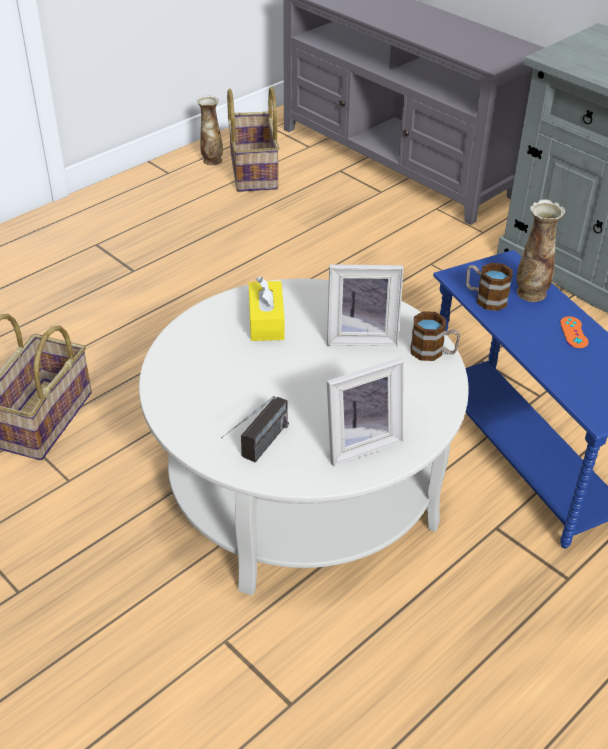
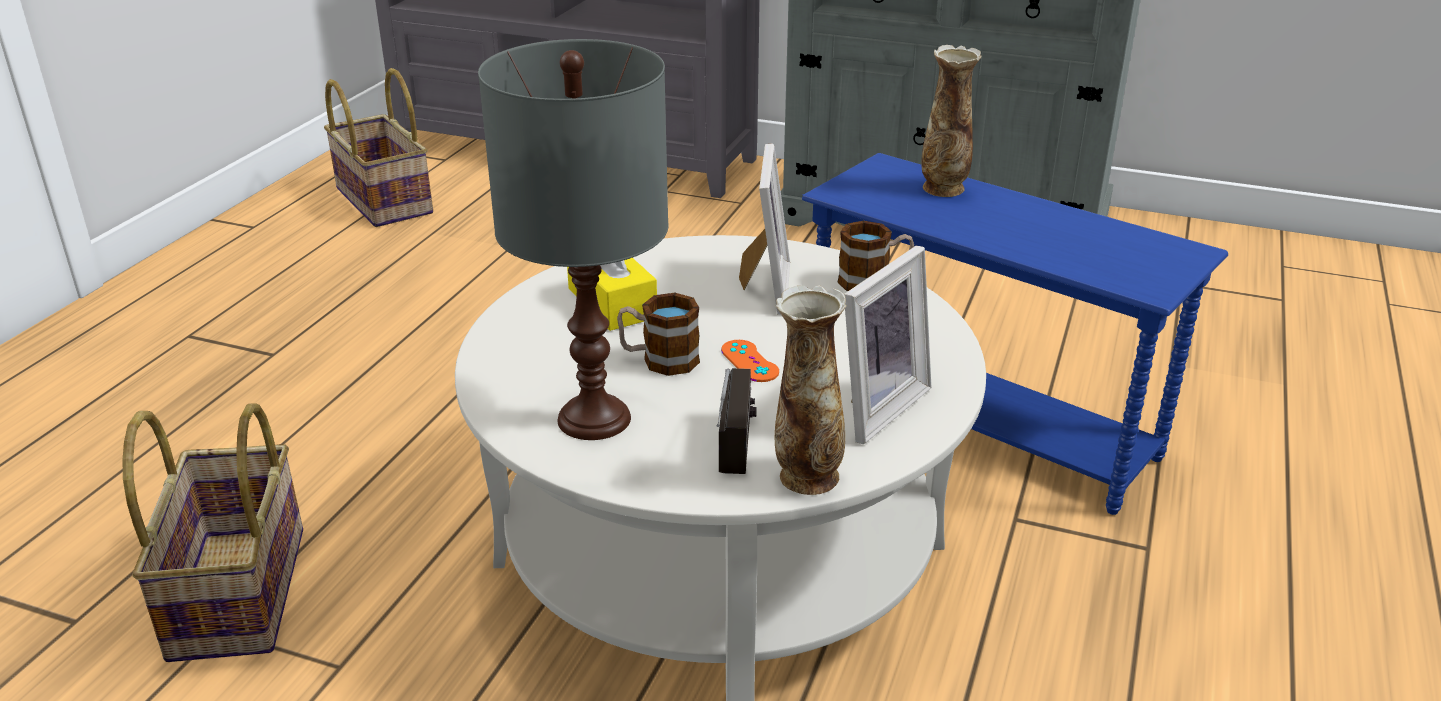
camera: 25 degrees left, 10 degrees down
(202, 399) = (595, 418): none -> grey table lamp
(212, 160) = (312, 200): vase -> vase (806, 477)
(361, 336) = (763, 287): picture frame -> picture frame turned 60 degrees counterclockwise
(485, 298) = (893, 206): mug -> mug (659, 360)
(574, 332) = (1032, 214): orange game controller -> orange game controller (749, 361)

